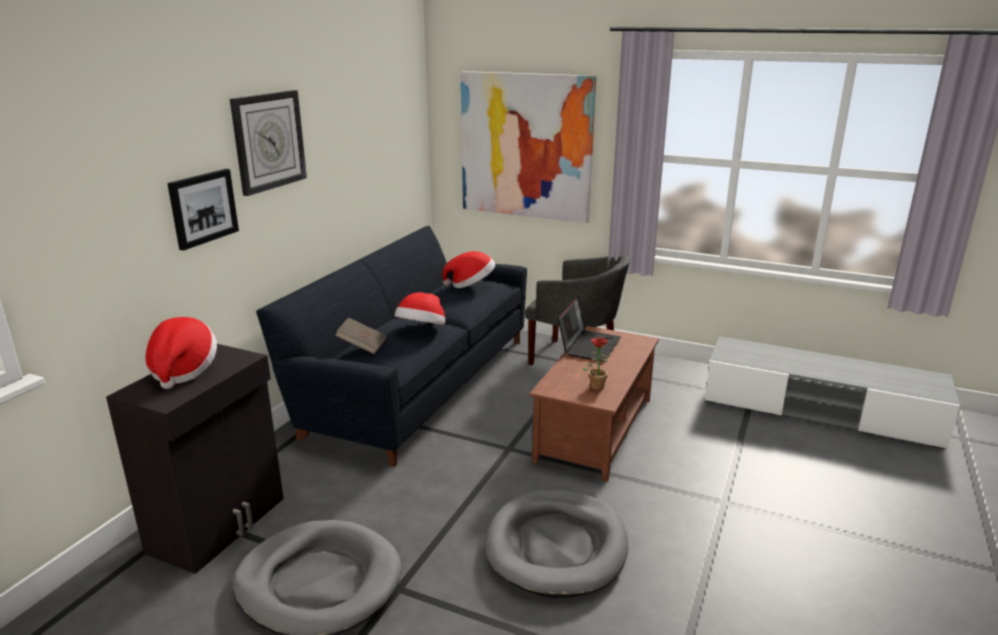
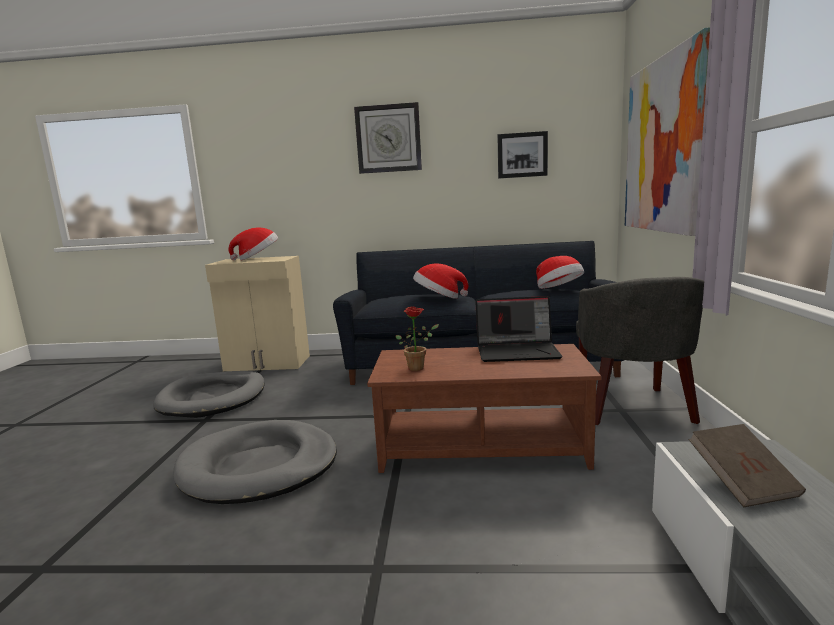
camera: 70 degrees right, 10 degrees down
(203, 208) = (325, 176): picture -> picture (522, 155)
(220, 524) = (267, 363): black cabinet -> beige cabinet
(362, 346) = (391, 294): brown book -> brown book (742, 482)

